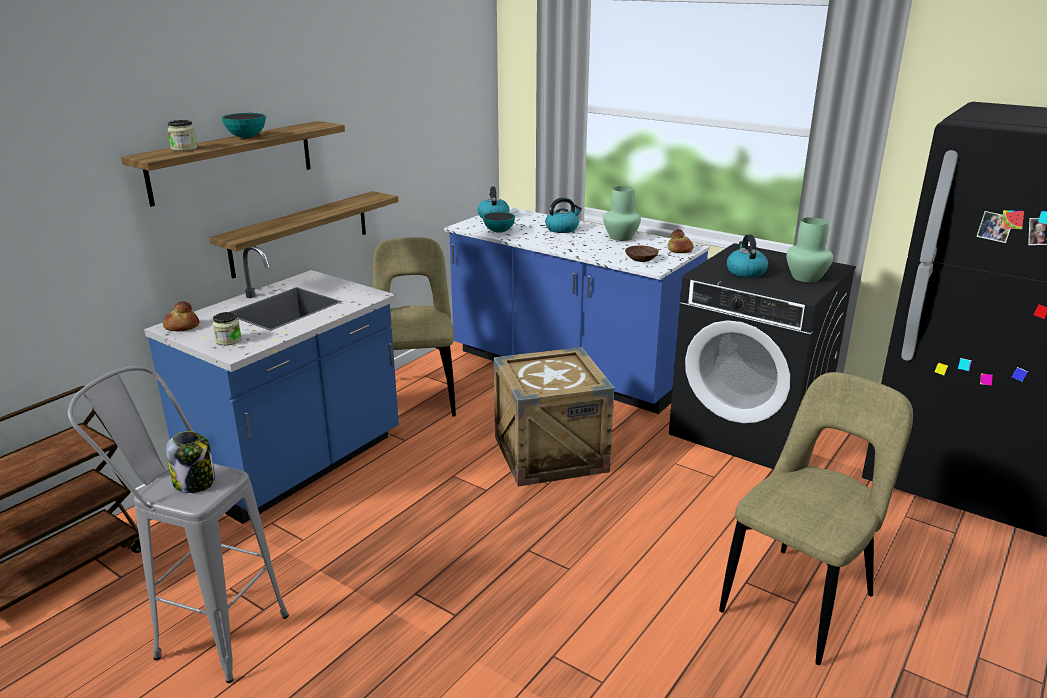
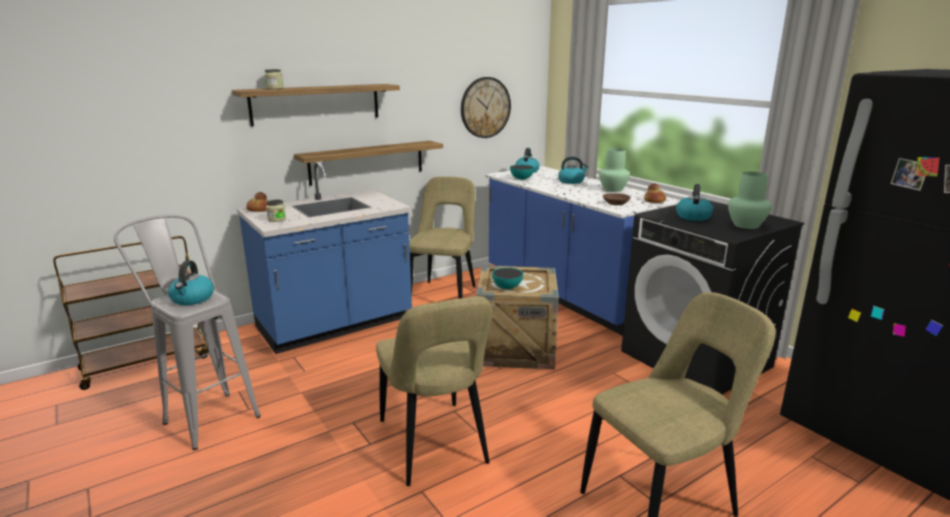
camera: 20 degrees right, 5 degrees down
(195, 483) = (192, 299): jar -> kettle
(246, 137) = (323, 86): bowl -> bowl (507, 287)
(432, 137) = (485, 107): none -> wall clock
(533, 598) = (434, 446): none -> beige chair

